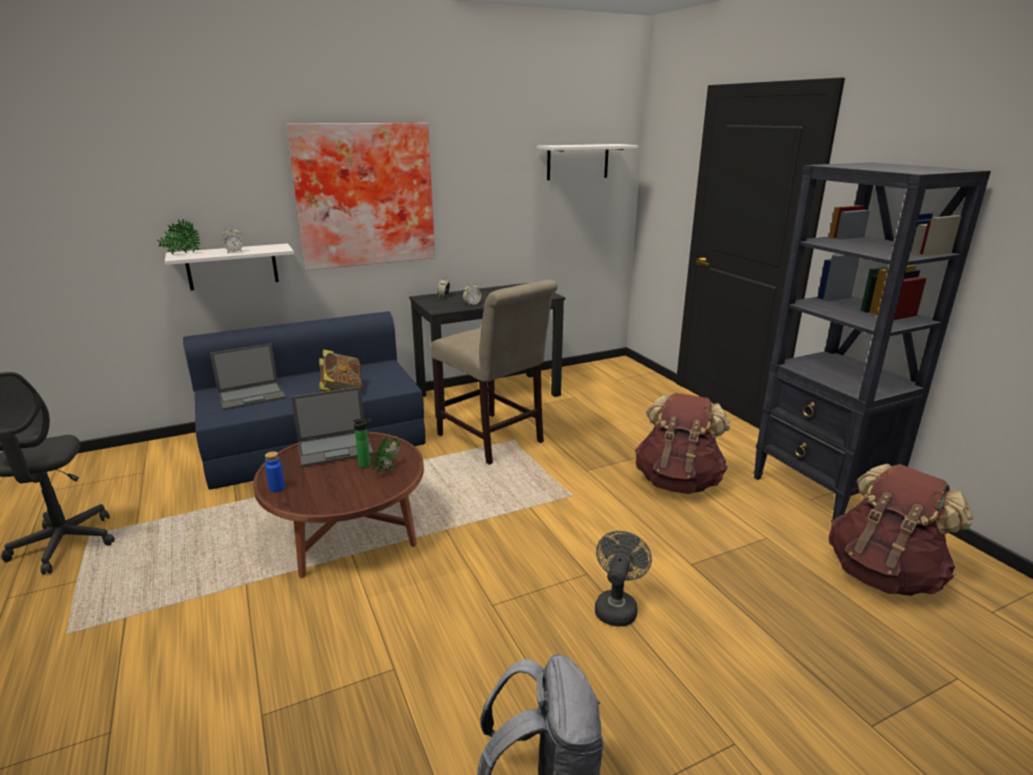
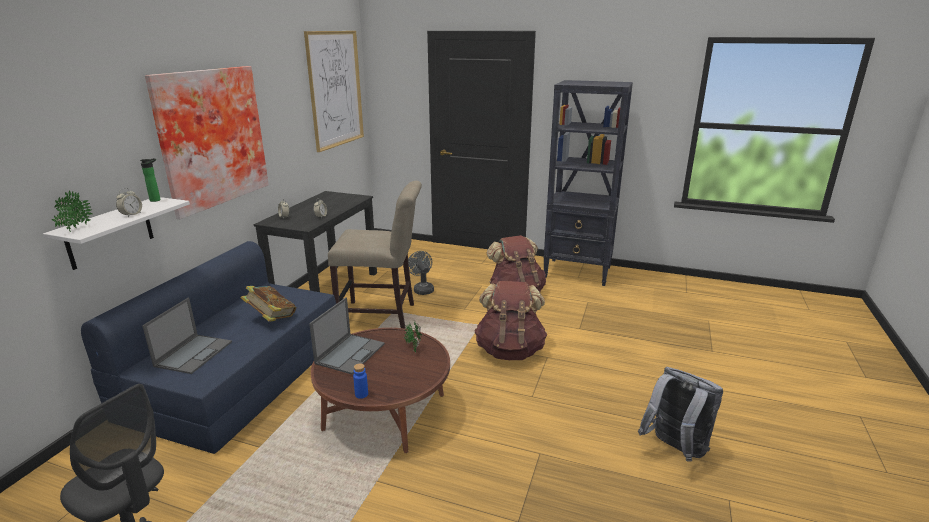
camera: 45 degrees left, 0 degrees up
(366, 465) = (392, 352): bottle -> bottle (157, 200)
(577, 161) = (335, 89): white shelf -> picture
(617, 606) = (581, 363): grey fan -> grey fan (422, 289)
(883, 574) = (643, 295): brown backpack -> brown backpack (510, 350)

